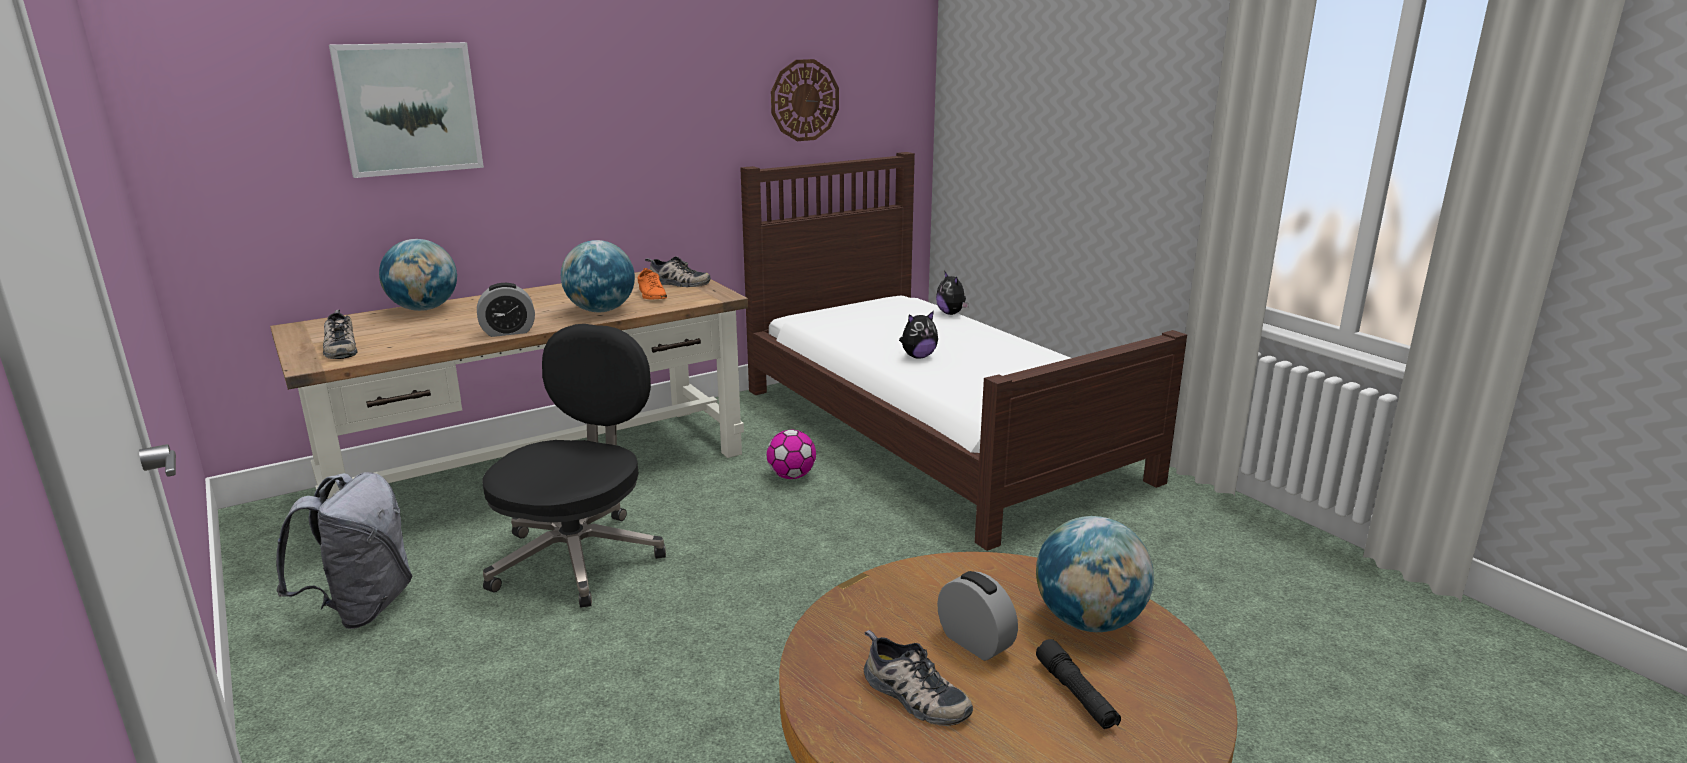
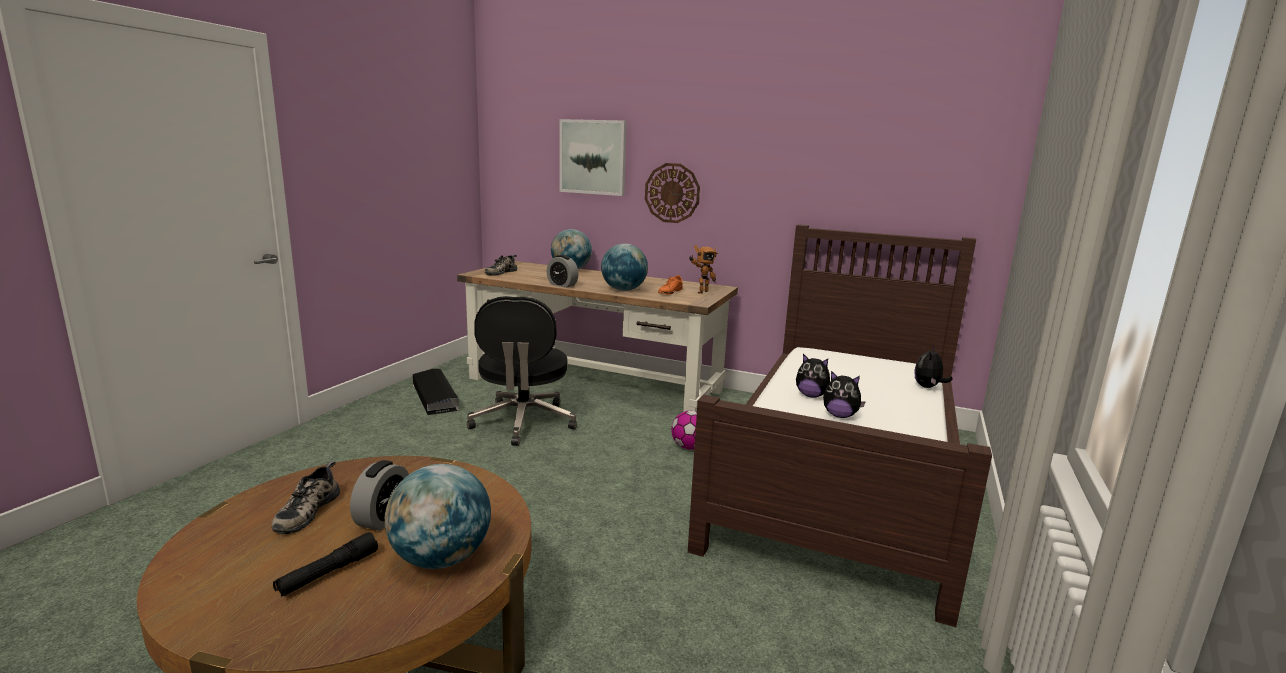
camera: 55 degrees right, 5 degrees down
(362, 608) = (435, 397): grey backpack -> black storage box
(579, 557) = (523, 423): black office chair -> black office chair turned 105 degrees clockwise
(677, 283) = (701, 292): shoe -> toy robot
(804, 100) = (867, 179): wall clock -> wall clock (672, 193)
(974, 363) = (840, 415): none -> plush toy

